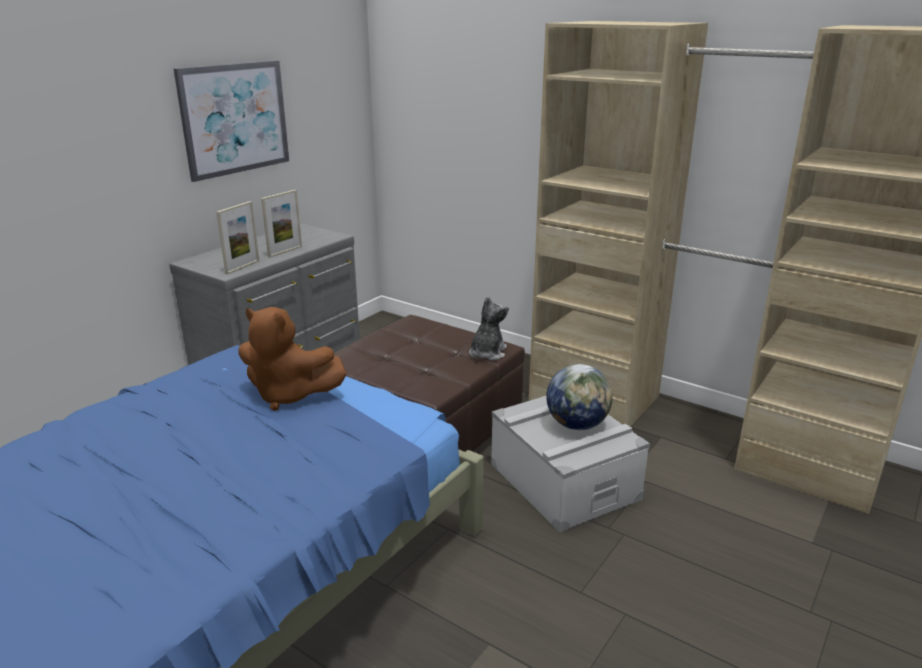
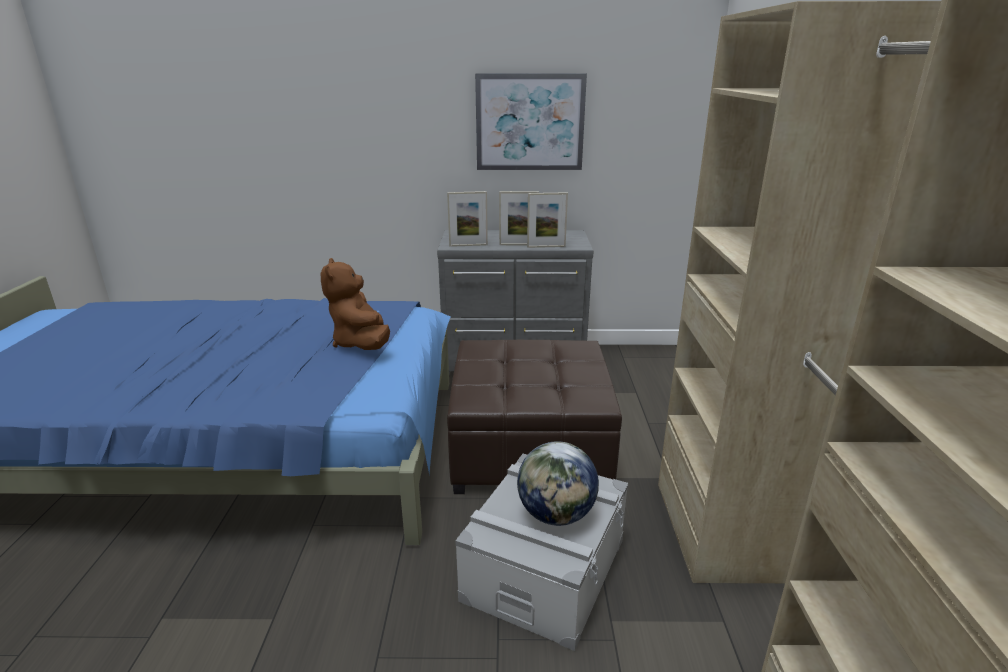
camera: 55 degrees right, 0 degrees up
(312, 245) = (546, 246): none -> picture frame
(487, 353) = (577, 400): plush toy -> none

